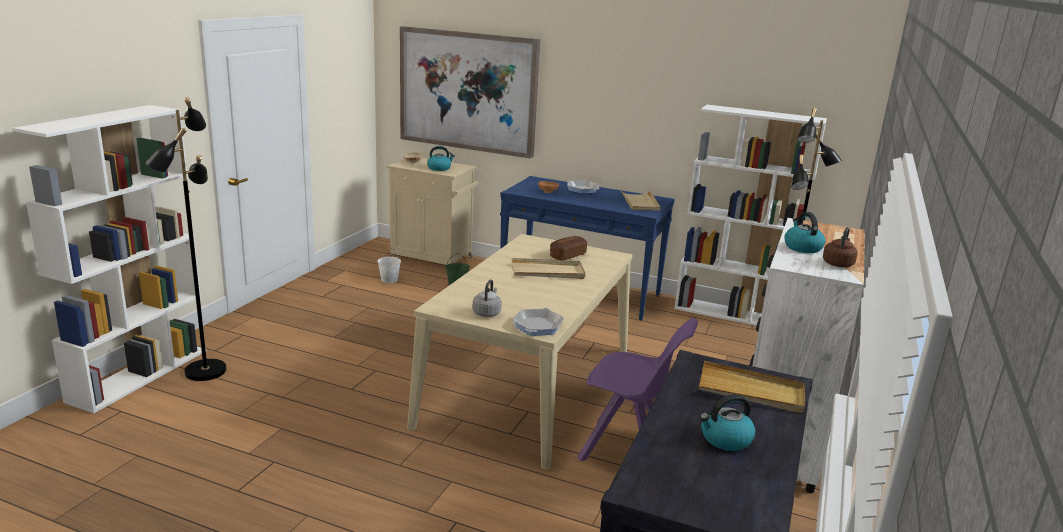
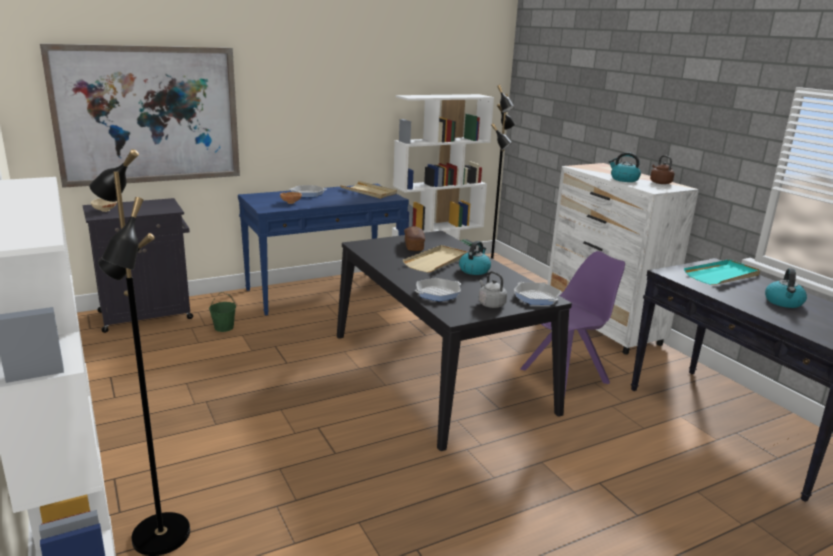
camera: 50 degrees left, 0 degrees up
(389, 280) = (149, 351): white bucket -> none
(433, 258) = (147, 315): beige cabinet -> black cabinet
(439, 168) = (148, 208): kettle -> kettle (474, 270)
(475, 290) = (437, 293): none -> frying pan
(528, 386) = (439, 371): beige dining table -> black dining table
(751, 391) = (722, 275): beige tray -> turquoise tray

